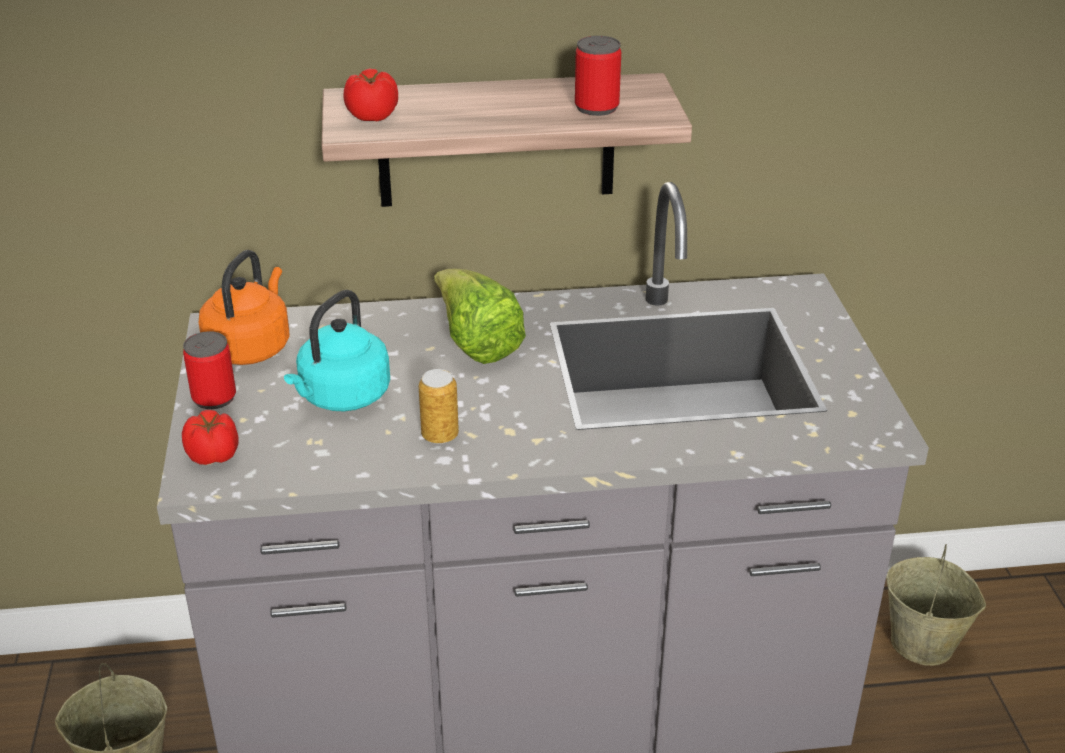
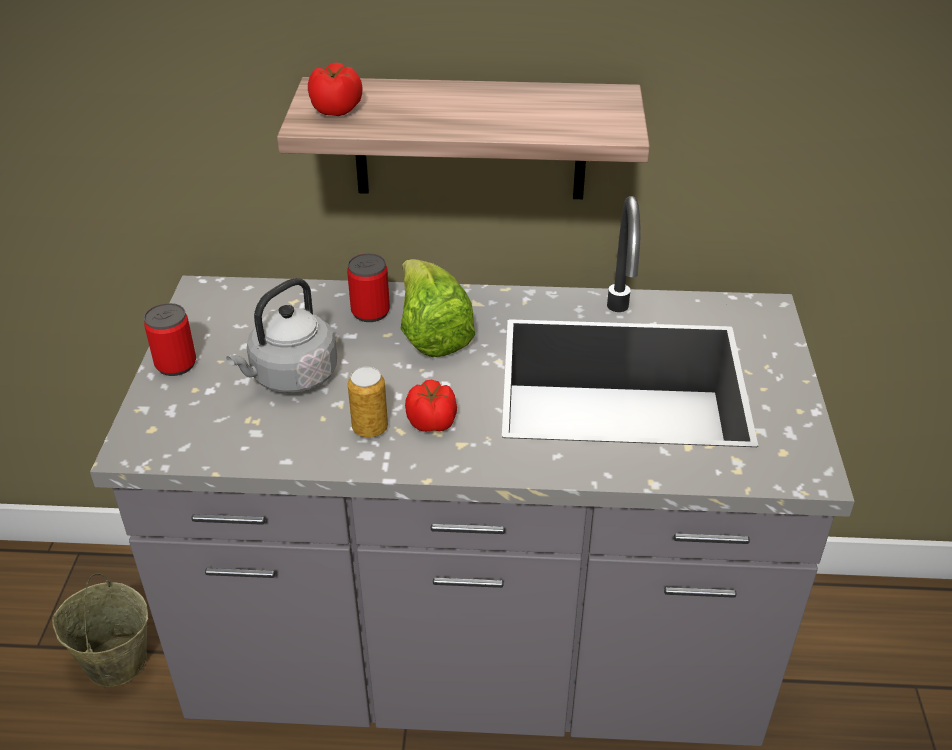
camera: 10 degrees right, 5 degrees up
(214, 456) = (157, 425): tomato -> tomato (432, 423)
(251, 347) = (224, 315): orange kettle -> none
(342, 397) = (291, 377): turquoise kettle -> grey kettle
(596, 107) = (558, 118): can -> can (370, 312)
(923, 644) = (857, 646): beige bucket -> none

